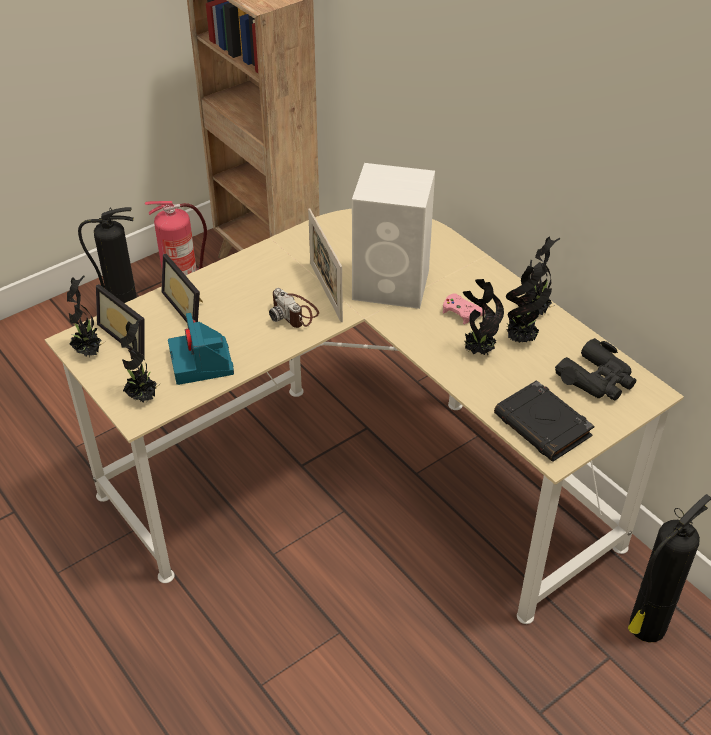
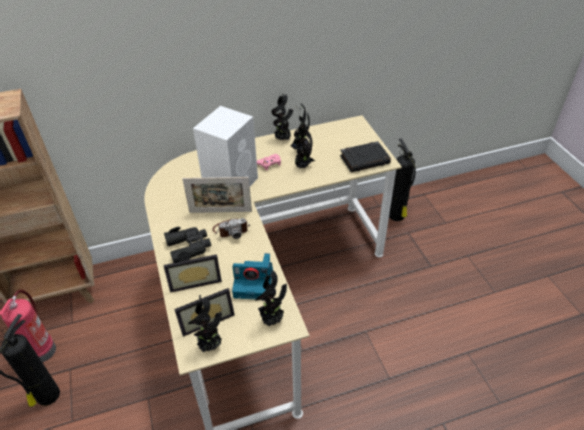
camera: 70 degrees left, 0 degrees up
(597, 379) = (341, 135): black binoculars -> black binoculars (189, 247)

